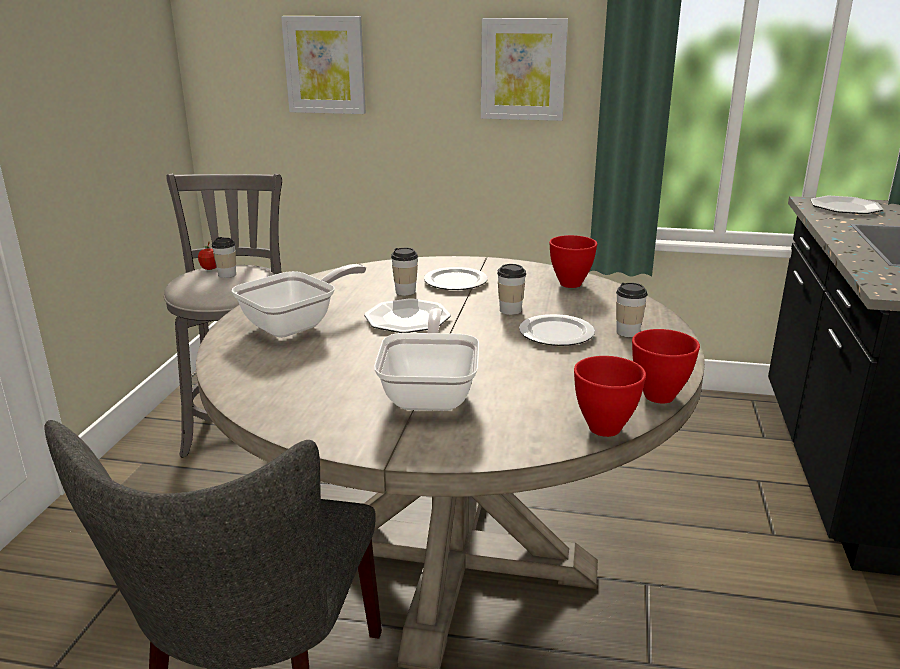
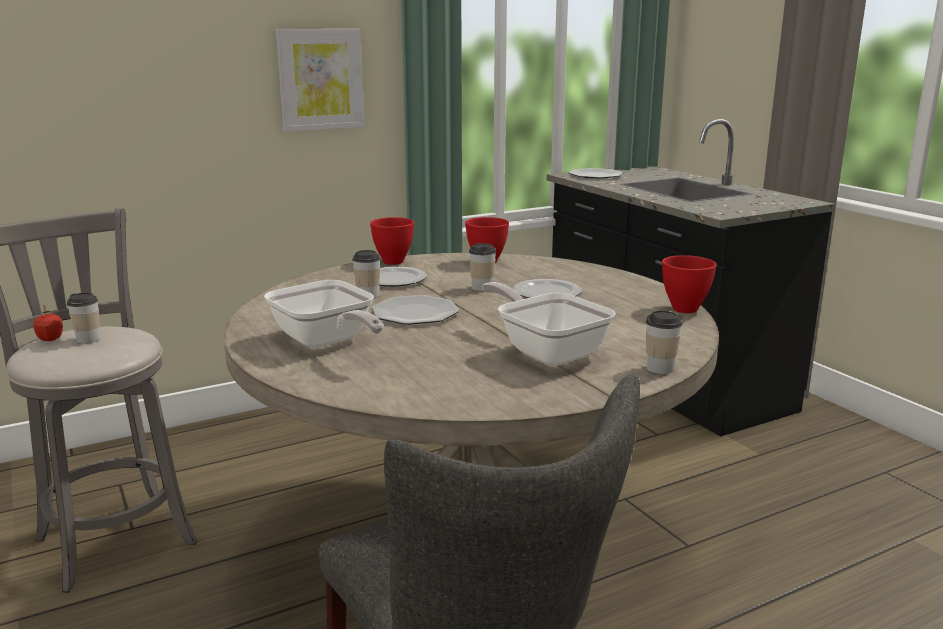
camera: 40 degrees left, 5 degrees down
(297, 325) = (326, 342): frying pan -> frying pan turned 135 degrees clockwise
(325, 65) = (94, 84): picture -> none
(603, 429) = (693, 335): red bowl -> red bowl (392, 262)
(628, 332) = (589, 280): cup -> cup (660, 368)

